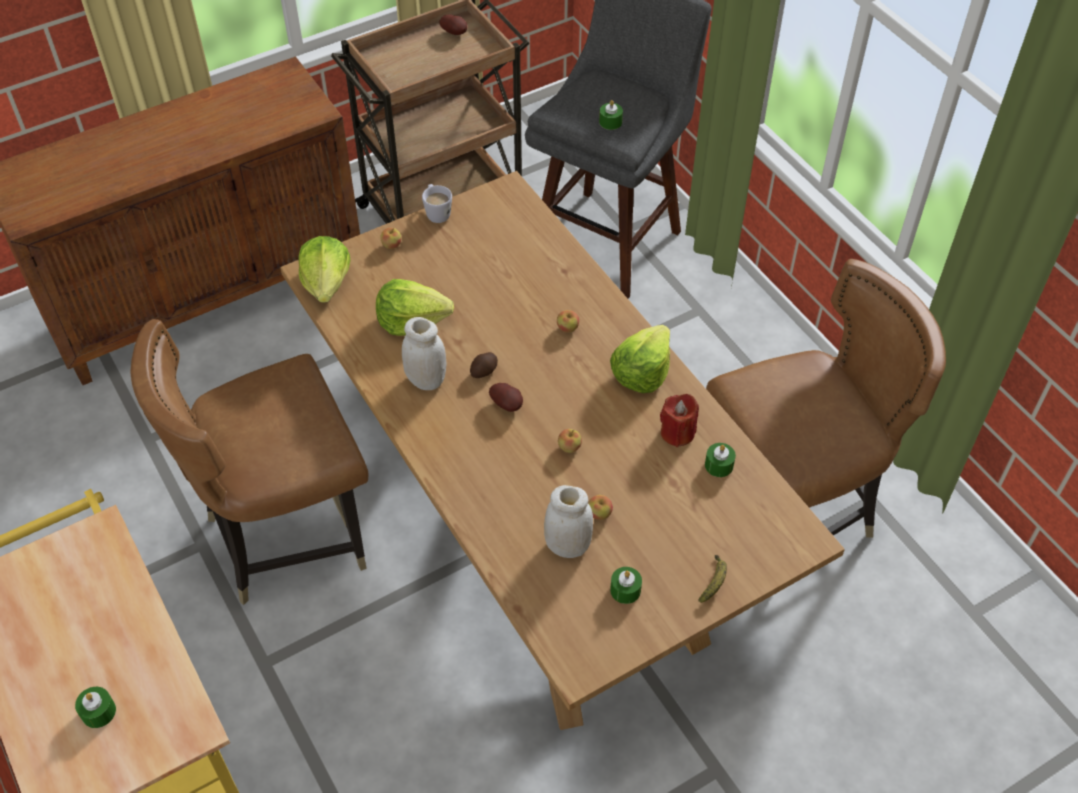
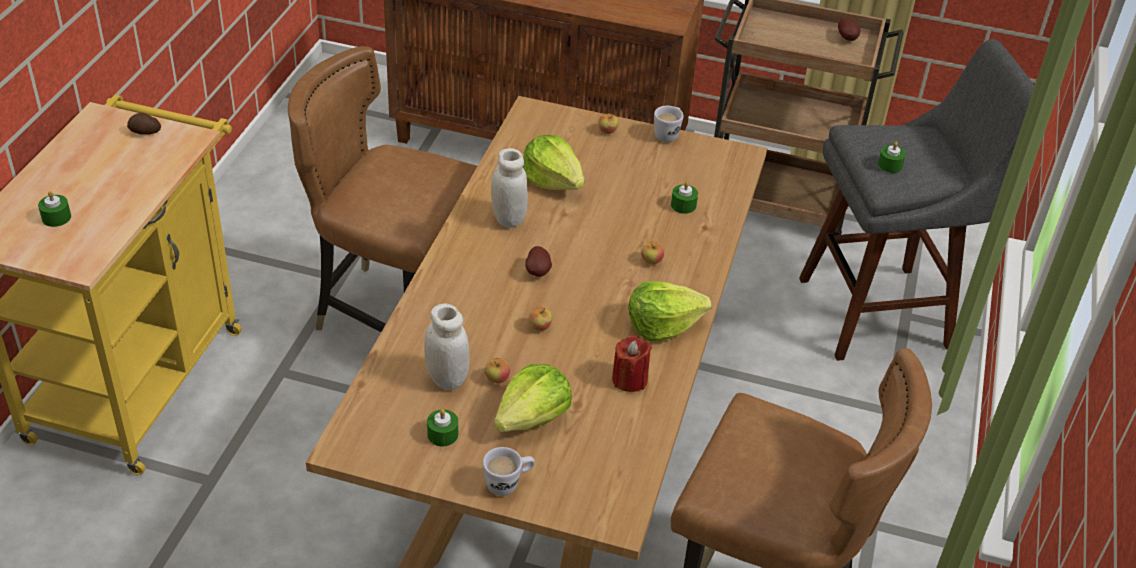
camera: 45 degrees right, 10 degrees down
(327, 283) = (532, 123): lettuce -> lettuce (533, 417)
(485, 371) = (554, 242): potato -> potato (144, 132)
(714, 582) = (508, 483): banana -> white mug
(719, 465) = (627, 422): green candle -> green candle (683, 205)

